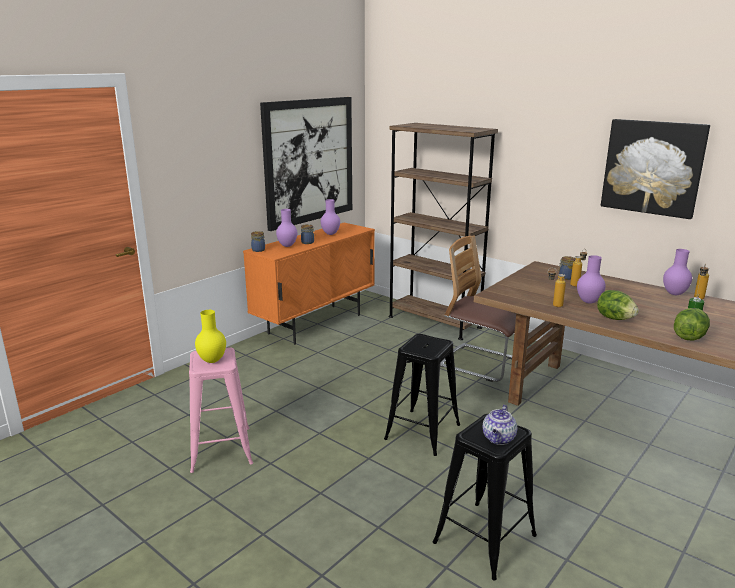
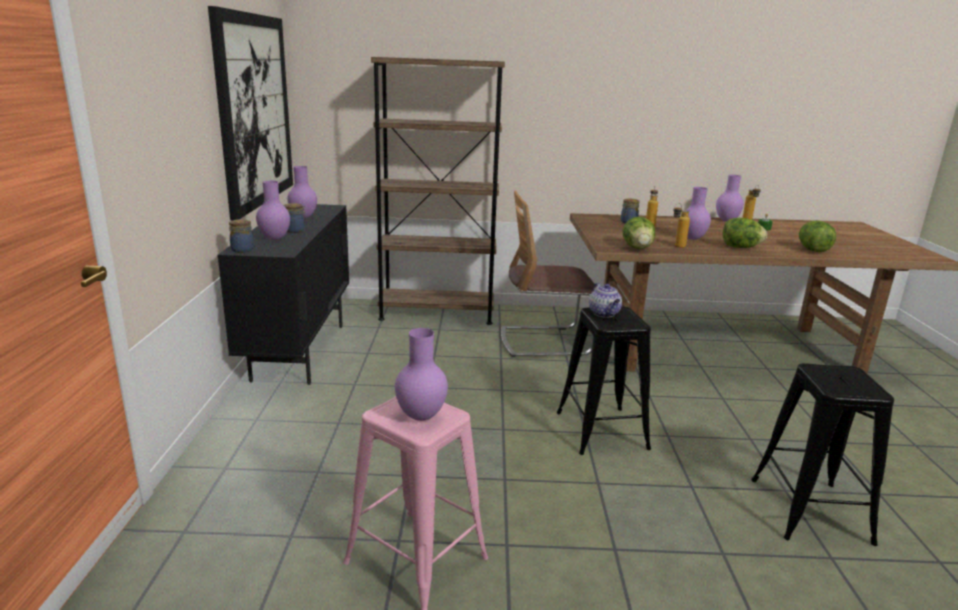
camera: 40 degrees left, 0 degrees up
(213, 360) = (421, 416): yellow vase -> purple vase
(315, 324) = (300, 351): orange cabinet -> black cabinet
(499, 439) = (858, 383): teapot -> teapot (604, 314)
(515, 299) = (637, 248): none -> lettuce
(652, 167) = (679, 97): picture -> none

